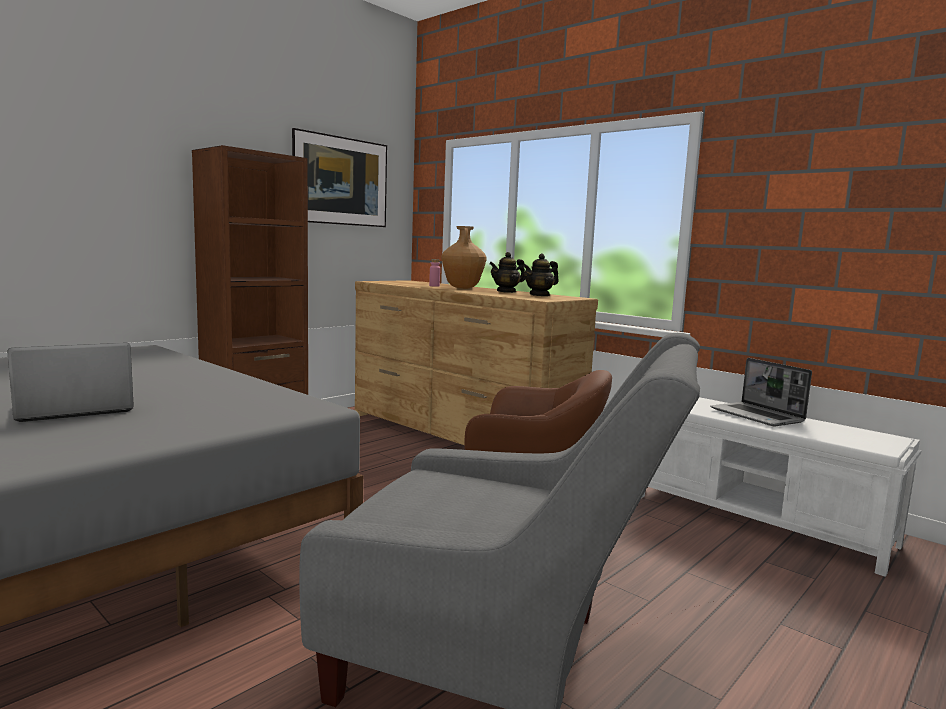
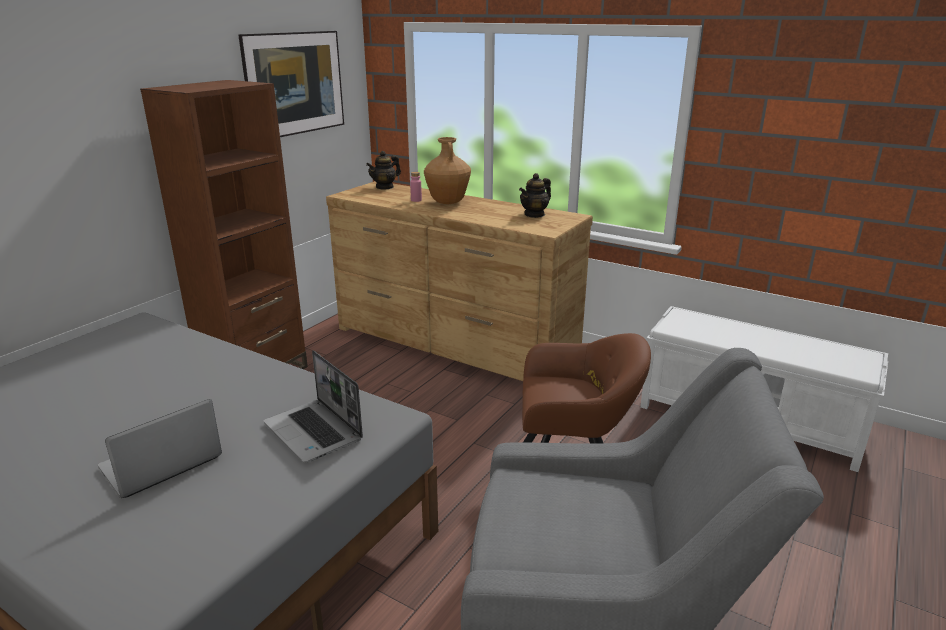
camera: 10 degrees left, 15 degrees up
(506, 291) = (497, 208): teapot -> teapot (385, 187)
(758, 416) = (753, 337): laptop -> laptop (315, 432)

